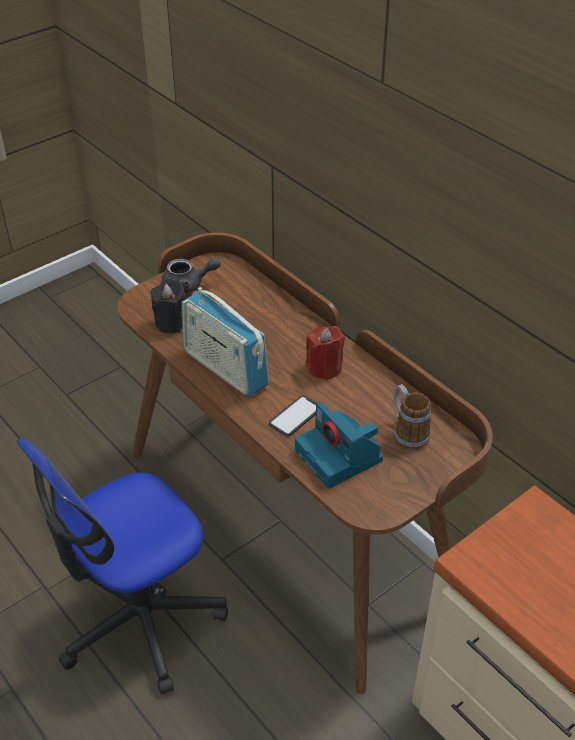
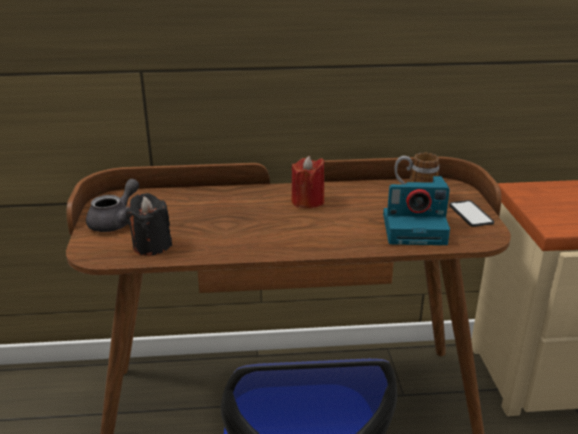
camera: 55 degrees left, 15 degrees down
(225, 369) = (251, 241): radio -> none
(295, 416) = (349, 231): phone -> phone (470, 214)

